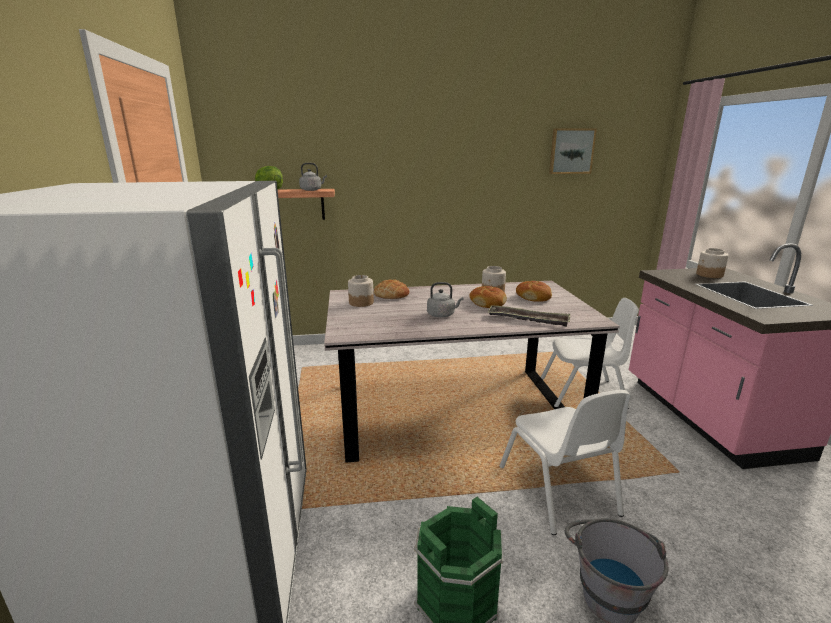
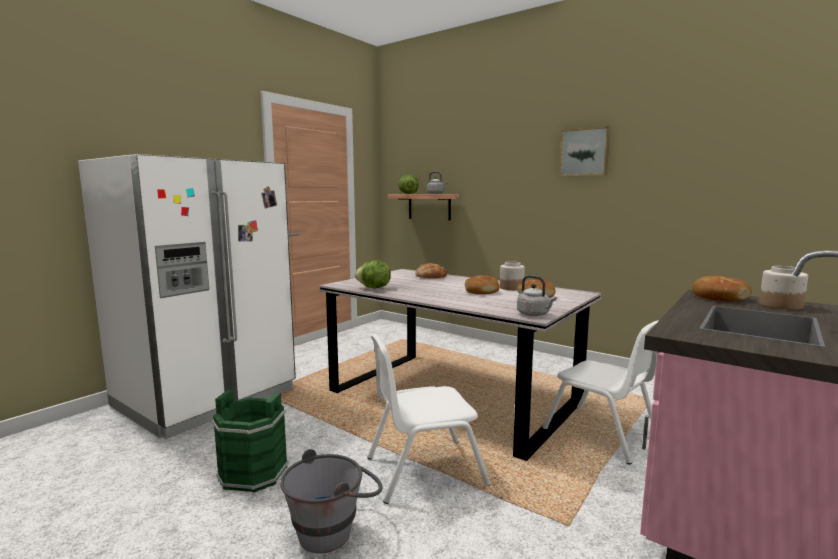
camera: 45 degrees right, 10 degrees down
(361, 302) = (398, 276): jar -> none
(395, 328) = (374, 288): none -> lettuce
(442, 315) = (425, 289): grey kettle -> grey kettle (534, 314)
(528, 319) = (477, 303): tray -> none
(558, 490) = (424, 470): white chair -> white chair turned 45 degrees clockwise
(571, 151) = (710, 153): picture -> picture (584, 152)
(674, 275) = (719, 297): none -> bread

